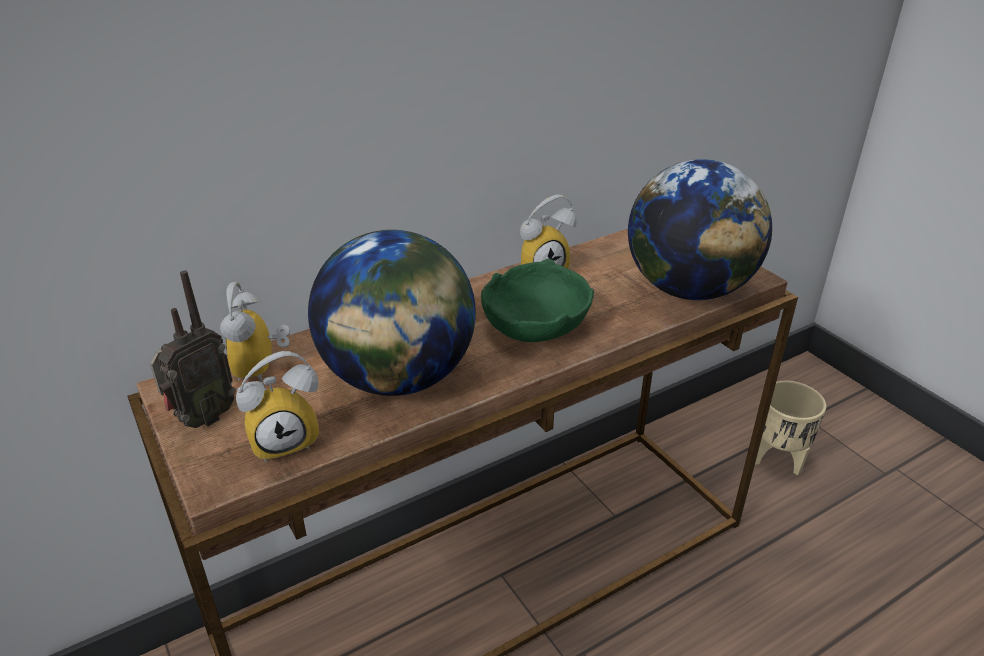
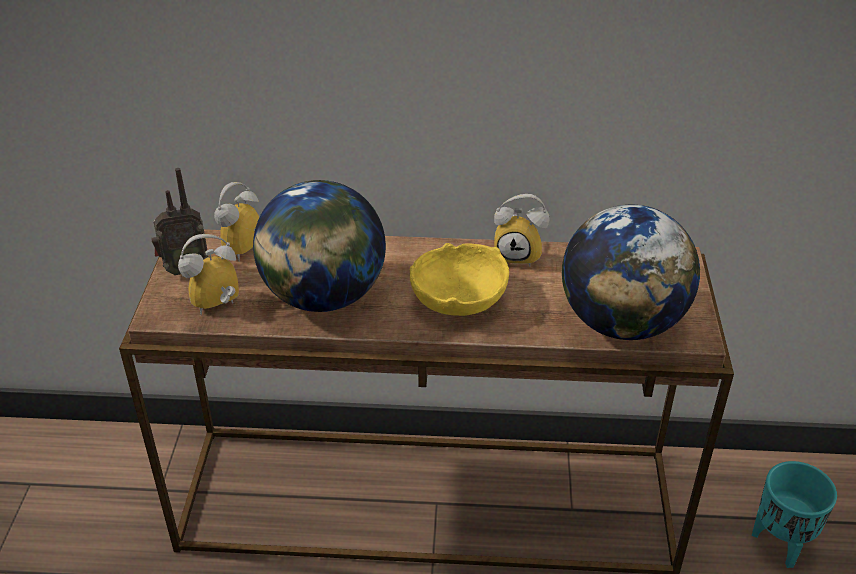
camera: 35 degrees right, 5 degrees up
(286, 439) = (218, 307): alarm clock -> alarm clock turned 135 degrees clockwise
(533, 327) = (457, 299): green bowl -> yellow bowl
(777, 459) = (781, 543): beige planter -> turquoise planter

